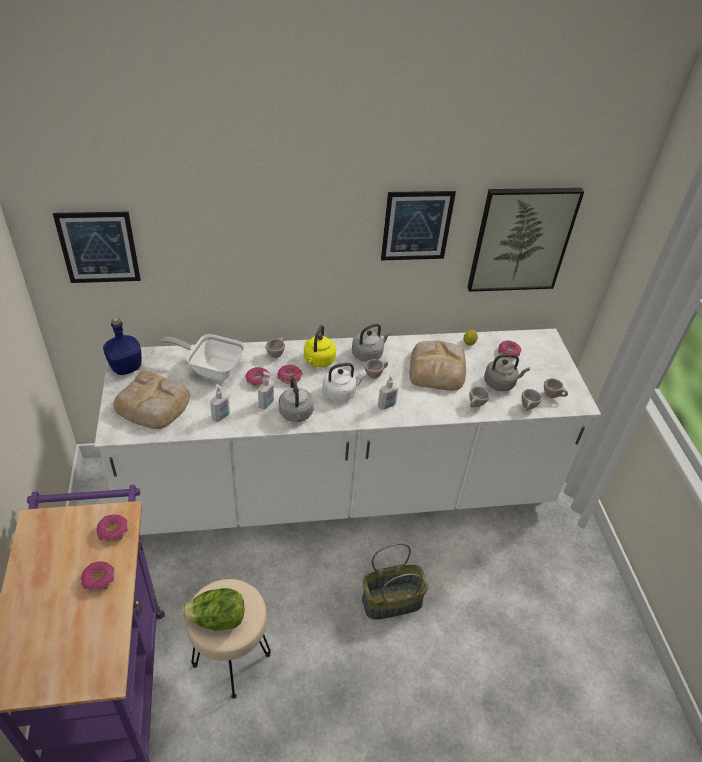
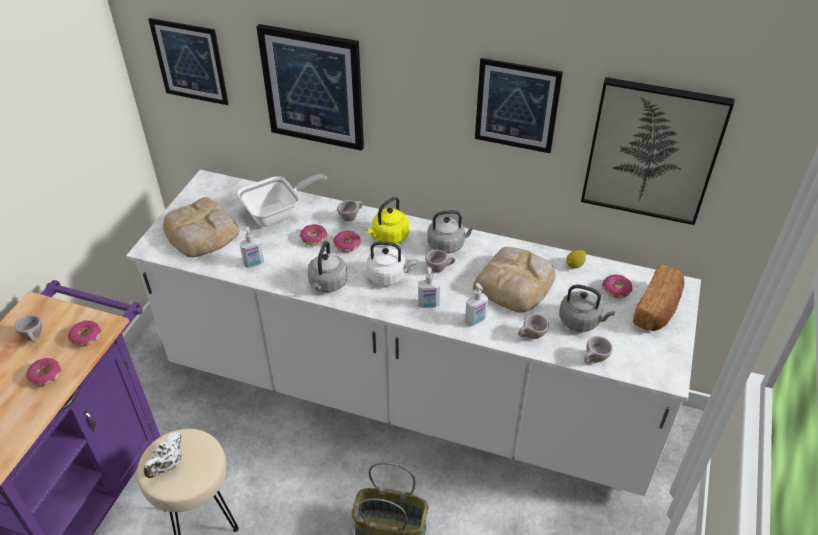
camera: 30 degrees right, 0 degrees up
(126, 367) = (202, 191): blue bottle -> none
(212, 368) = (278, 214): frying pan -> frying pan turned 105 degrees clockwise
(217, 619) = (167, 465): lettuce -> white teapot
(231, 247) = (313, 88): none -> picture
(266, 404) = (306, 264): soap dispenser -> soap dispenser (475, 321)
(543, 358) = (657, 309): none -> bread
(553, 396) = (637, 356): beige cup -> beige cup (34, 338)

